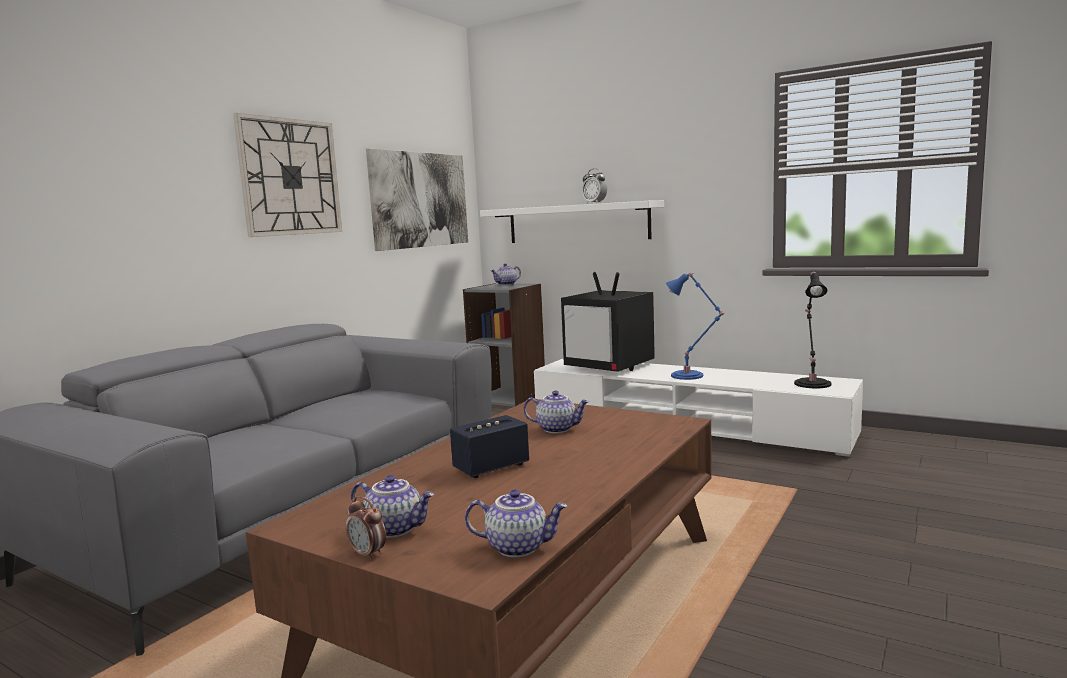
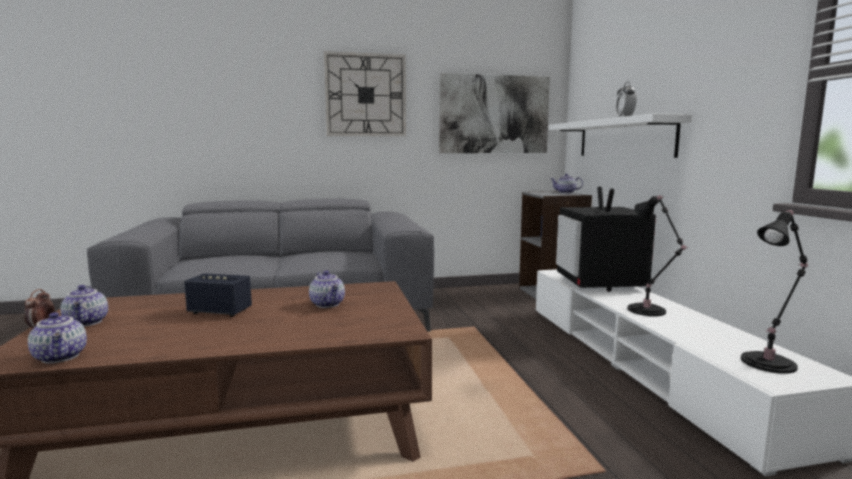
camera: 45 degrees right, 0 degrees up
(689, 376) = (648, 311): blue table lamp -> black table lamp

